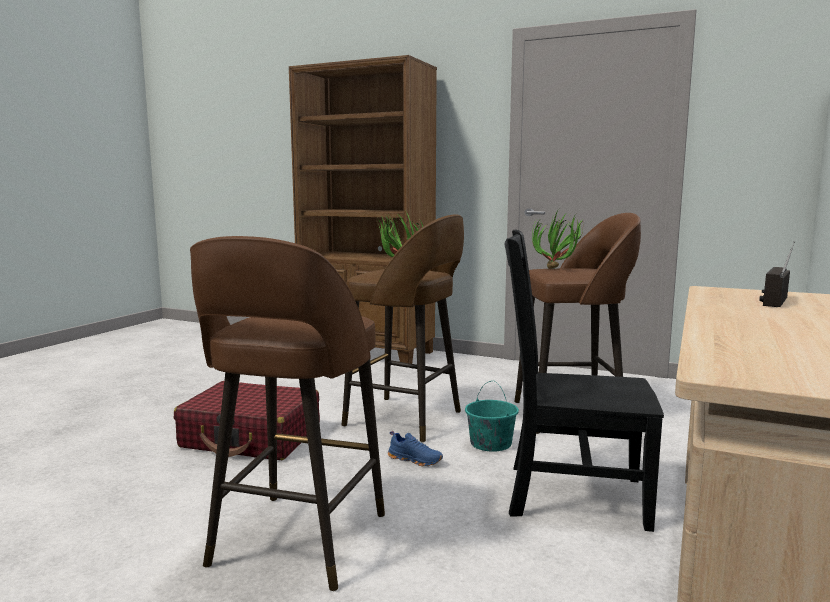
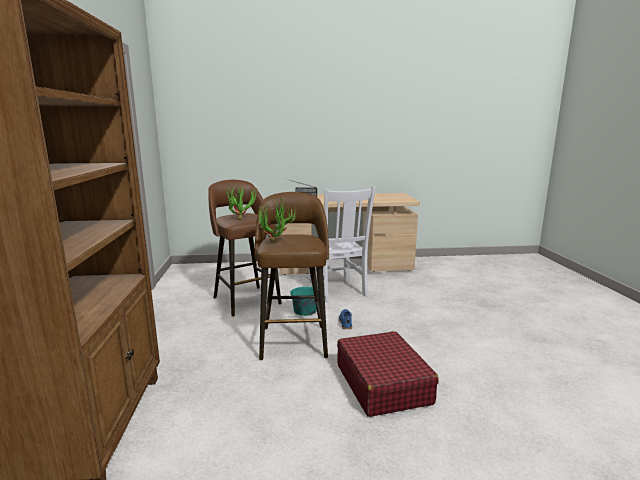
camera: 120 degrees left, 5 degrees up
(296, 542) = (441, 324): brown stool -> none
(570, 495) = (338, 290): black chair -> white chair

